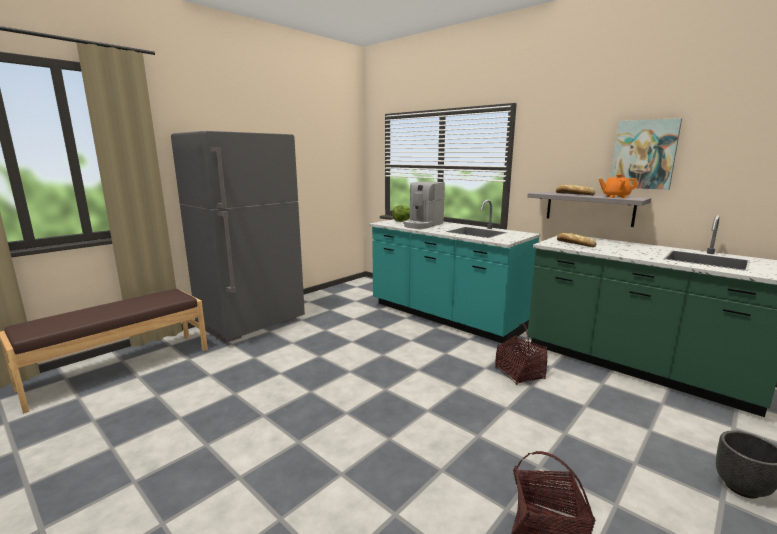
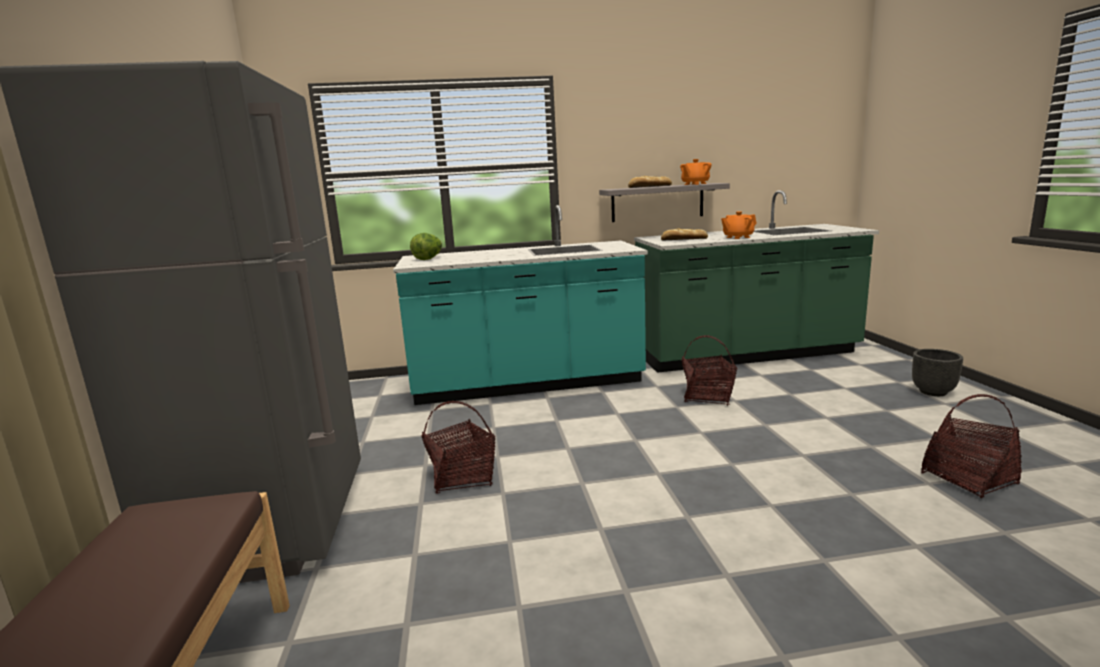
camera: 50 degrees left, 0 degrees up
(322, 342) = (462, 478): none -> basket
(422, 225) = (474, 256): coffee machine -> none
(620, 252) = (737, 237): none -> orange teapot
(644, 154) = (702, 138): picture -> none

